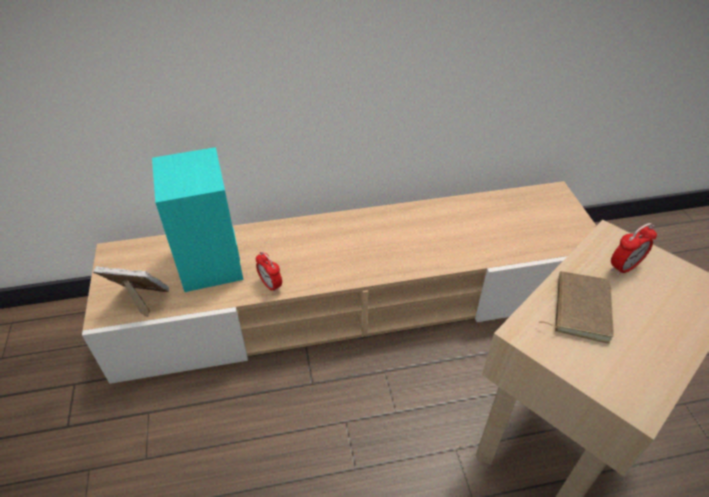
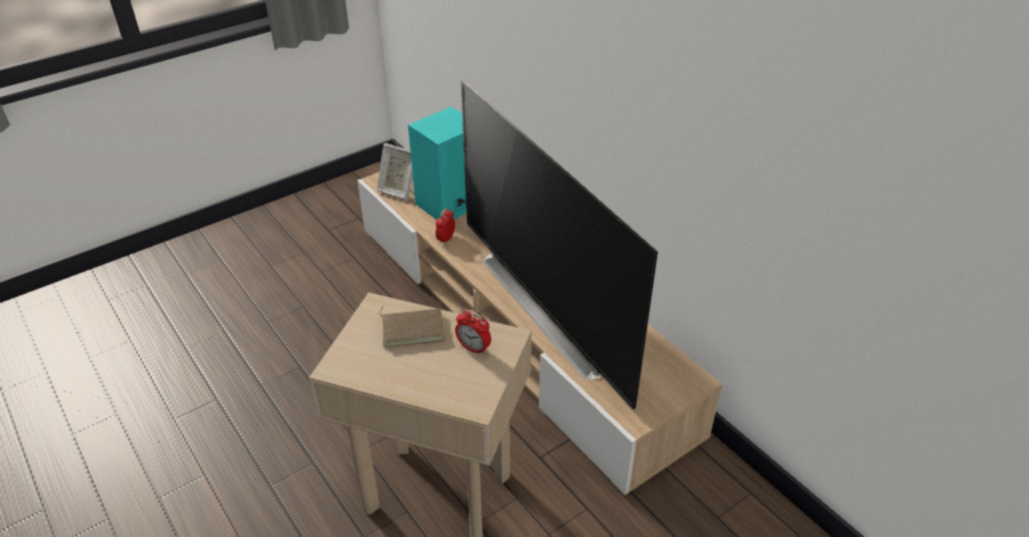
camera: 65 degrees right, 5 degrees down
(143, 300) = (397, 190): picture frame -> picture frame turned 135 degrees clockwise
(427, 241) = (552, 307): none -> television

